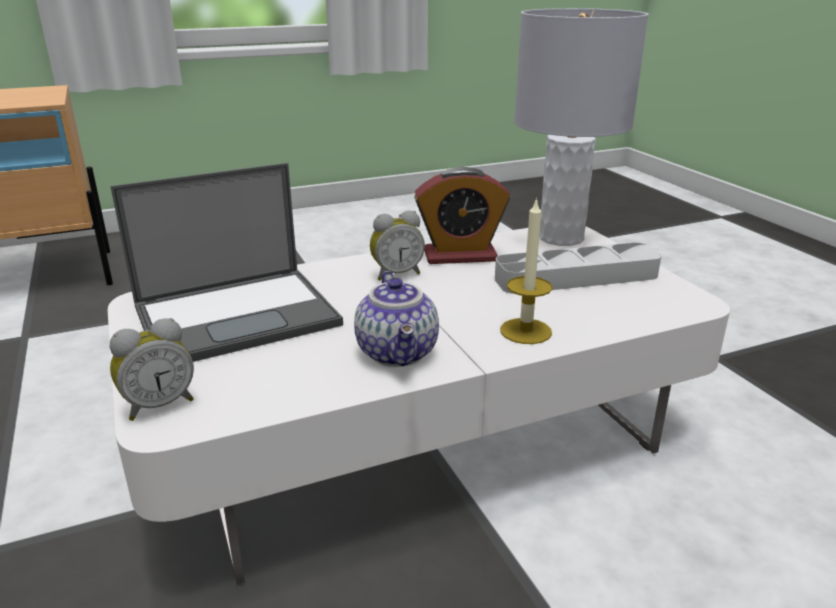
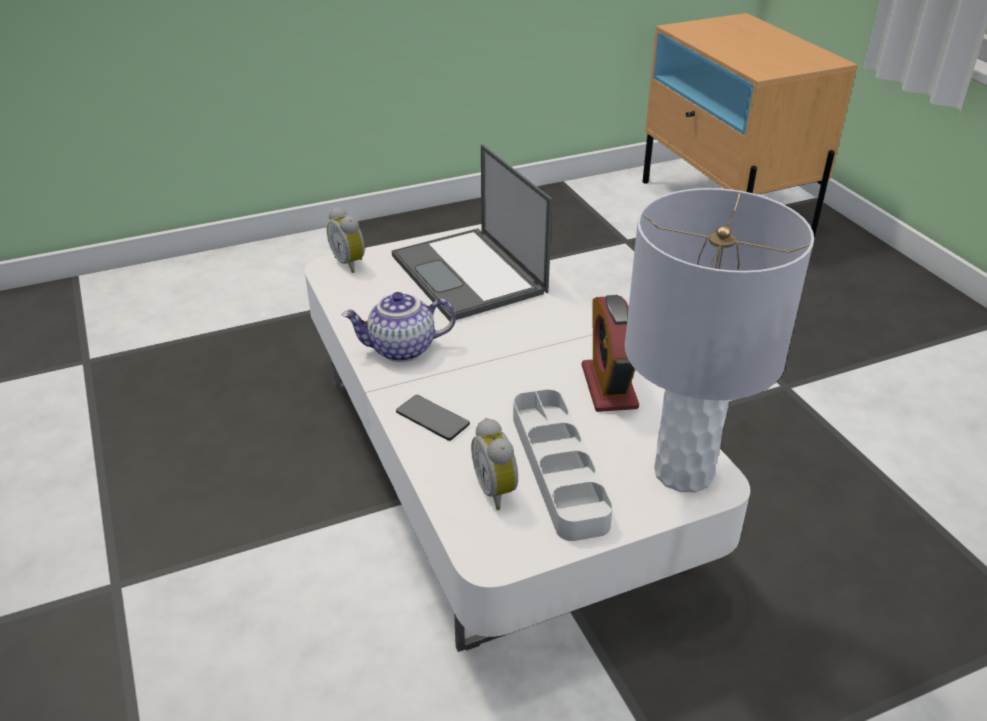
camera: 90 degrees right, 10 degrees up
(396, 274) = (555, 346): alarm clock -> alarm clock (498, 490)
(525, 331) = (432, 419): candle -> phone

